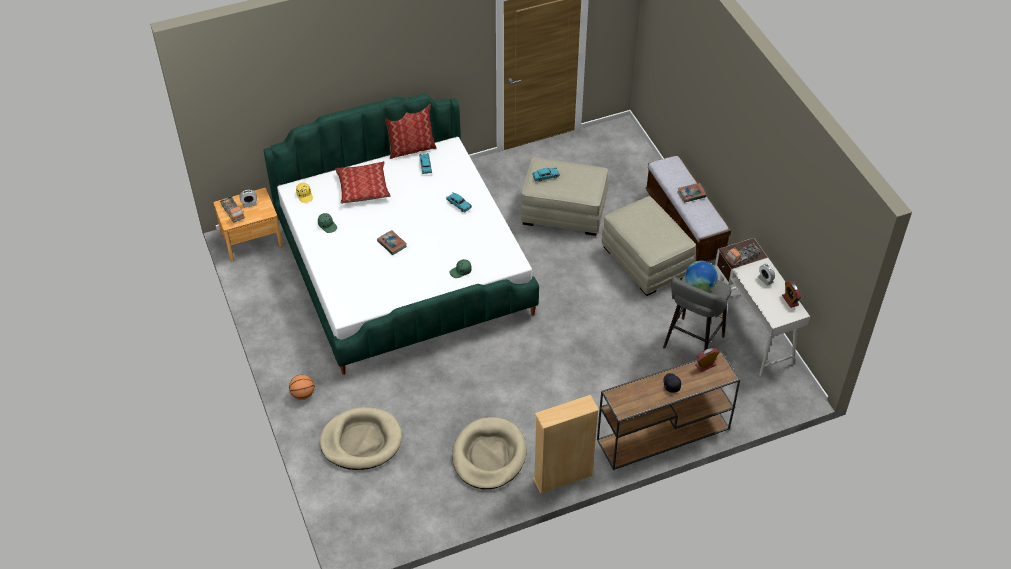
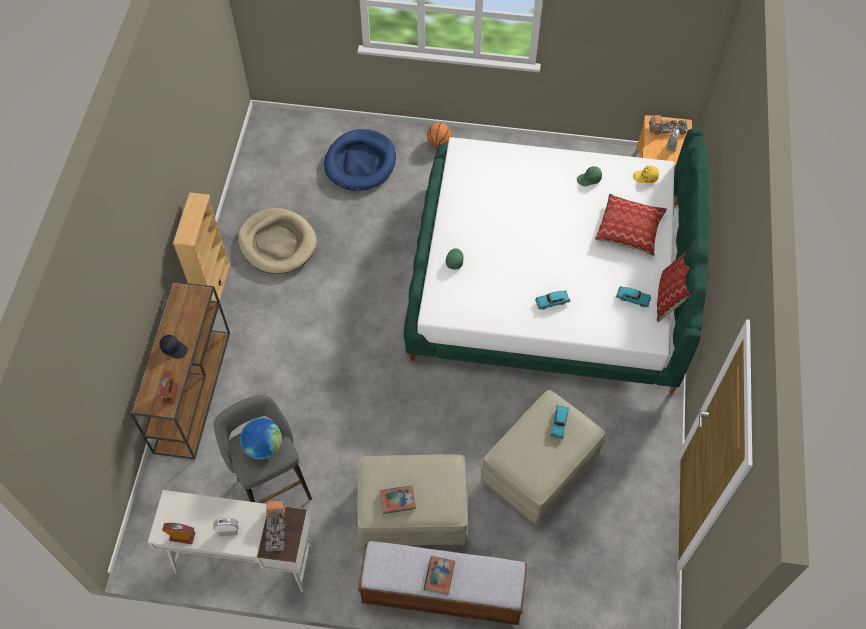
camera: 120 degrees right, 10 degrees up
(361, 441) = (360, 162): beige dog bed -> blue dog bed
(392, 244) = (530, 220): book -> book (397, 500)

